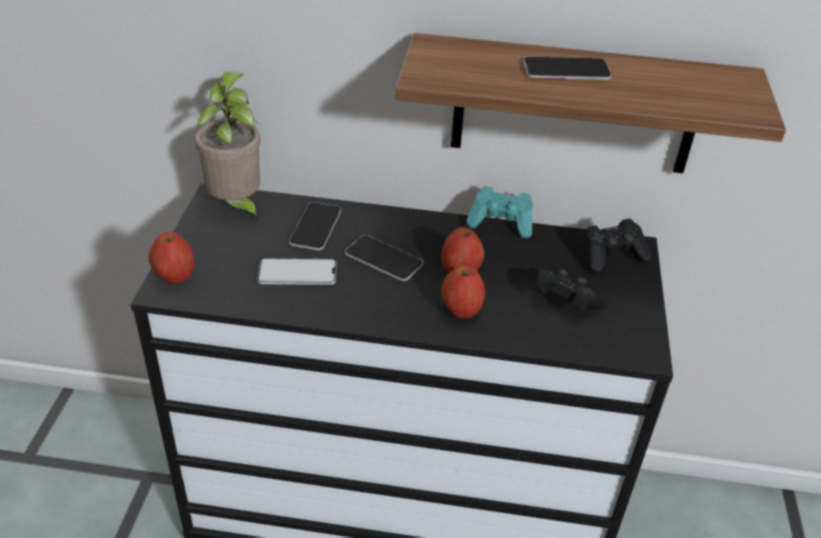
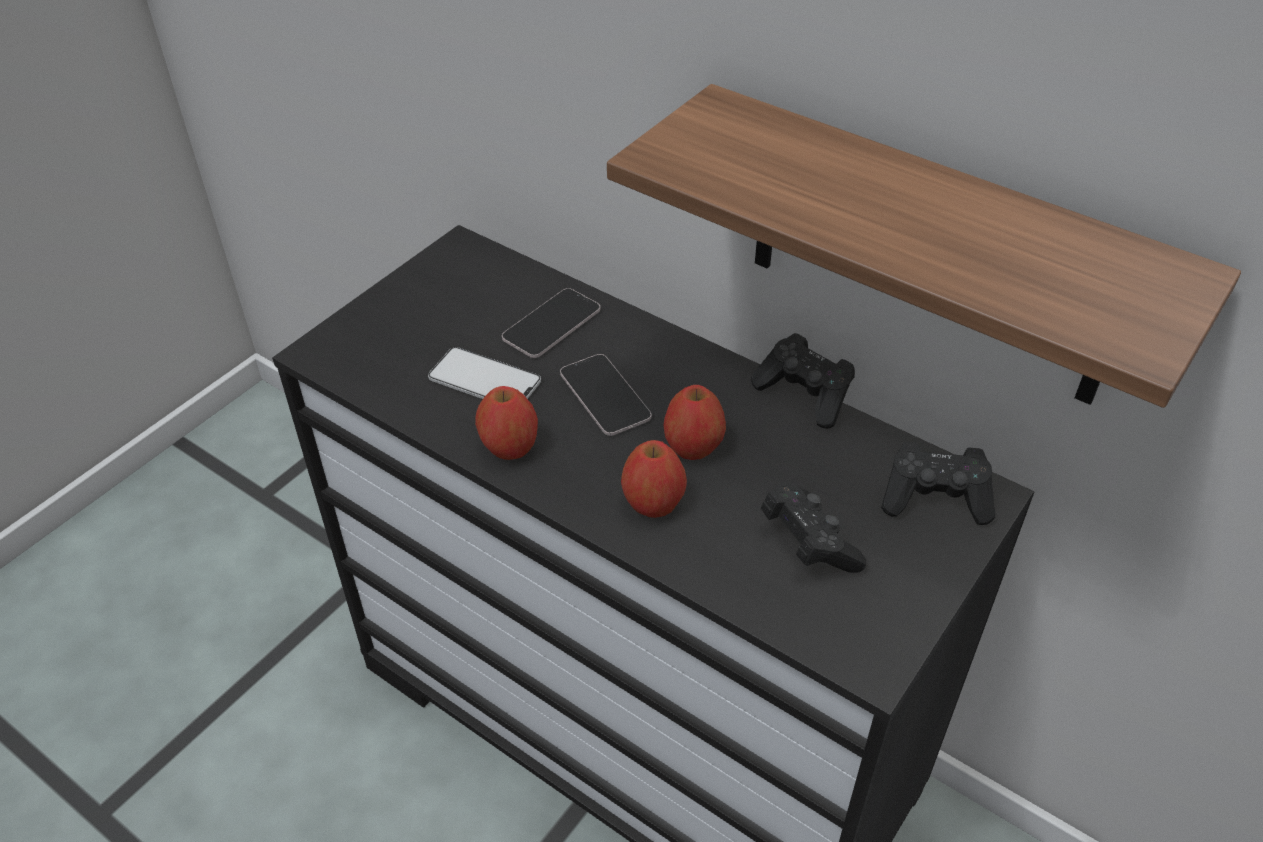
camera: 30 degrees right, 5 degrees up
(175, 277) = (342, 339): apple -> apple (509, 448)
(236, 206) = (477, 268): potted plant -> none
(501, 223) = (805, 395): turquoise game controller -> black game controller
(566, 70) = (883, 193): phone -> none

